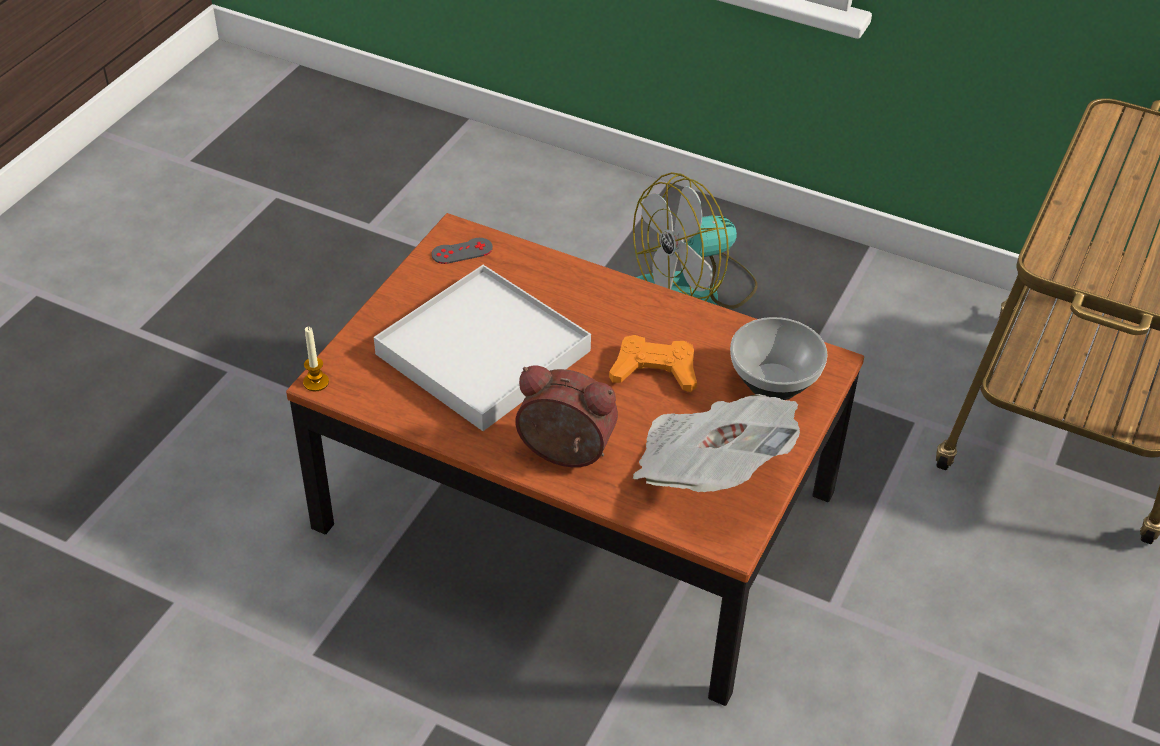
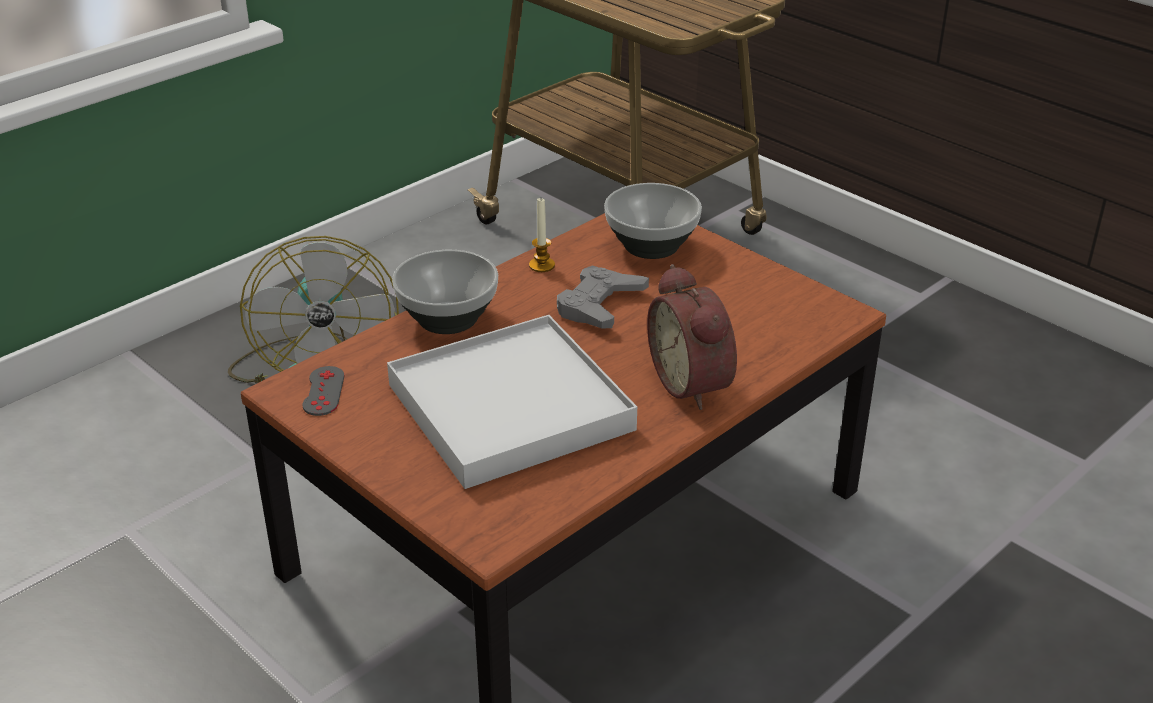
camera: 70 degrees left, 10 degrees down
(316, 382) = (487, 547): candle -> candle (542, 265)
(564, 454) = (694, 383): alarm clock -> alarm clock turned 60 degrees counterclockwise
(587, 288) = (449, 319): none -> bowl
(654, 370) = (599, 305): orange game controller -> grey game controller
(709, 469) = (750, 304): newspaper -> none

